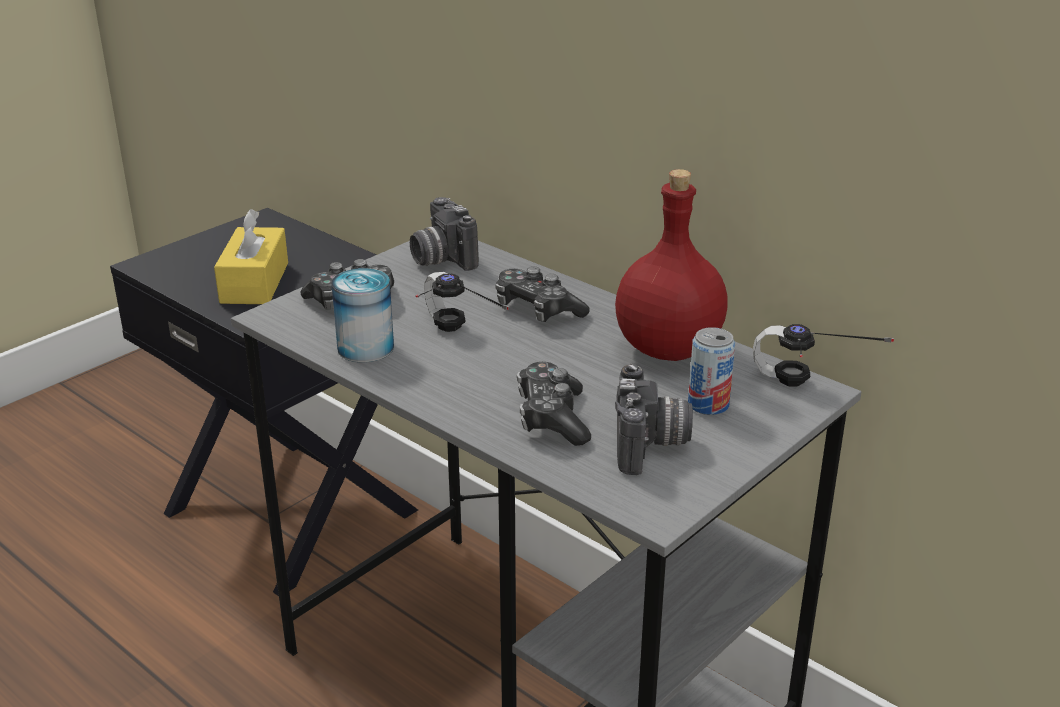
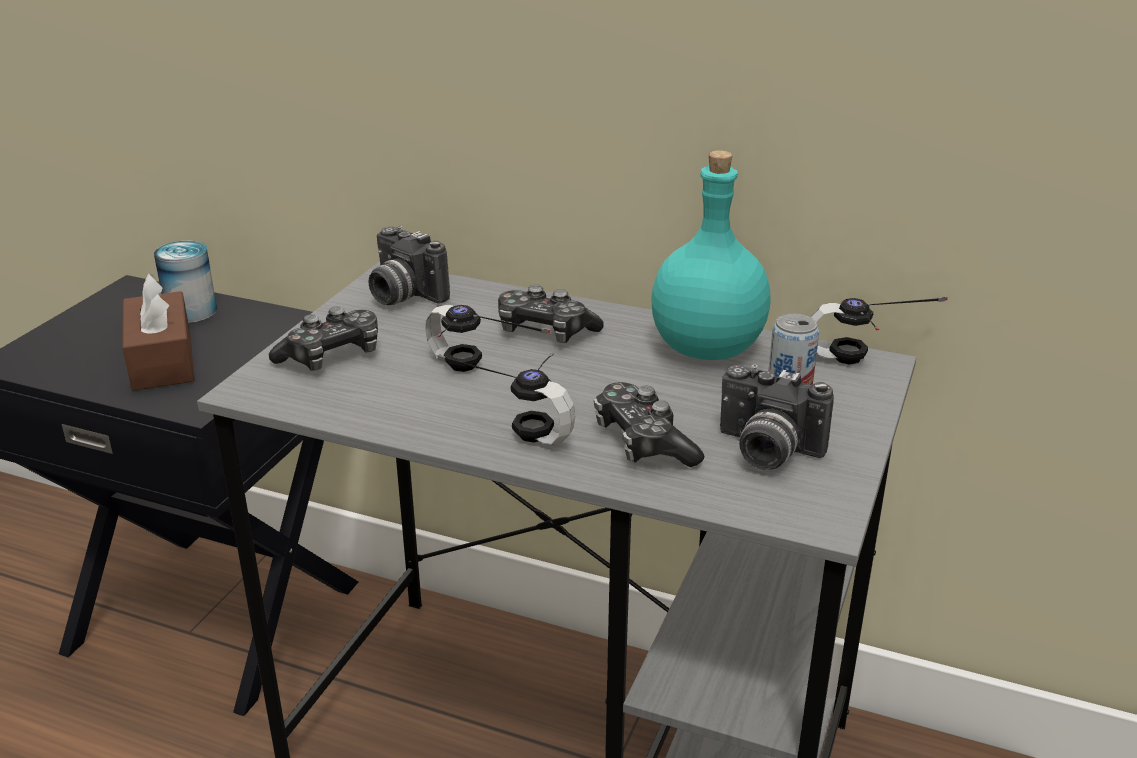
camera: 20 degrees left, 0 degrees up
(254, 283) = (162, 360): yellow tissue box -> brown tissue box
(365, 348) = (384, 406): can -> can (191, 311)
(464, 380) = (520, 421): none -> headphones
(651, 446) = (765, 451): camera -> camera turned 135 degrees clockwise
(670, 348) = (708, 348): red bottle -> turquoise bottle

